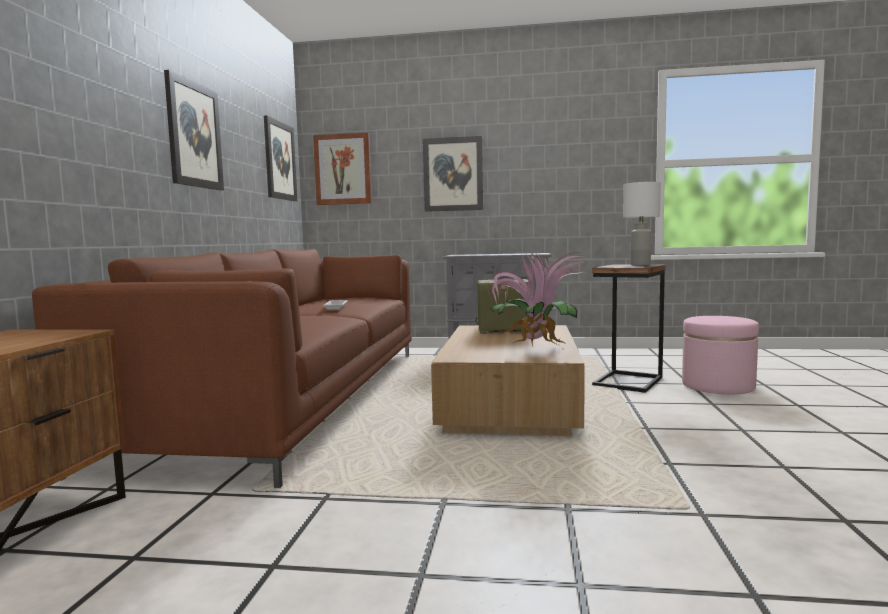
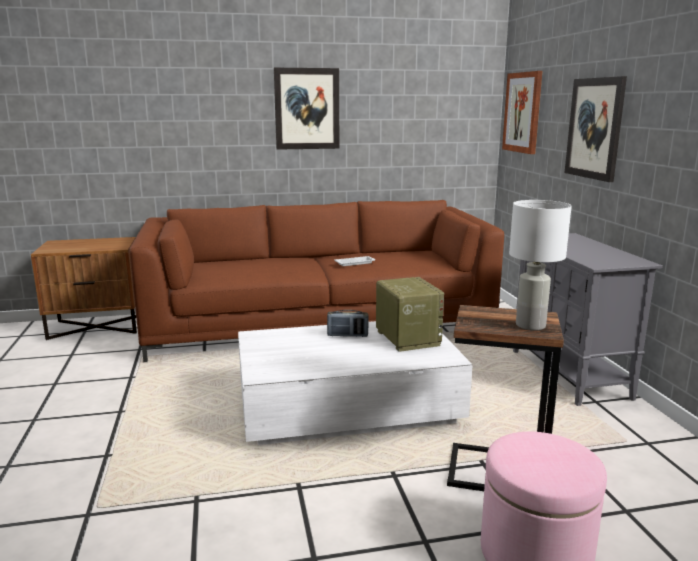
camera: 70 degrees right, 10 degrees up
(279, 161) = (452, 107): picture -> none
(483, 339) = (347, 335): none -> radio
(510, 404) = (348, 406): brown coffee table -> white coffee table
(534, 349) = (301, 360): potted plant -> none

